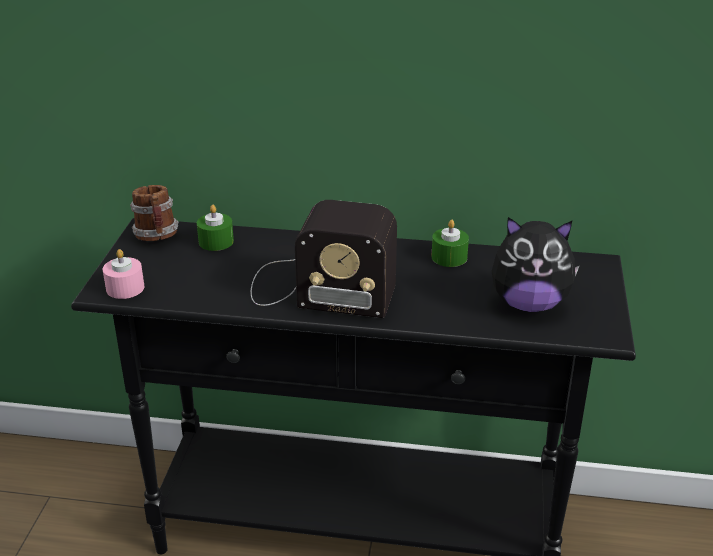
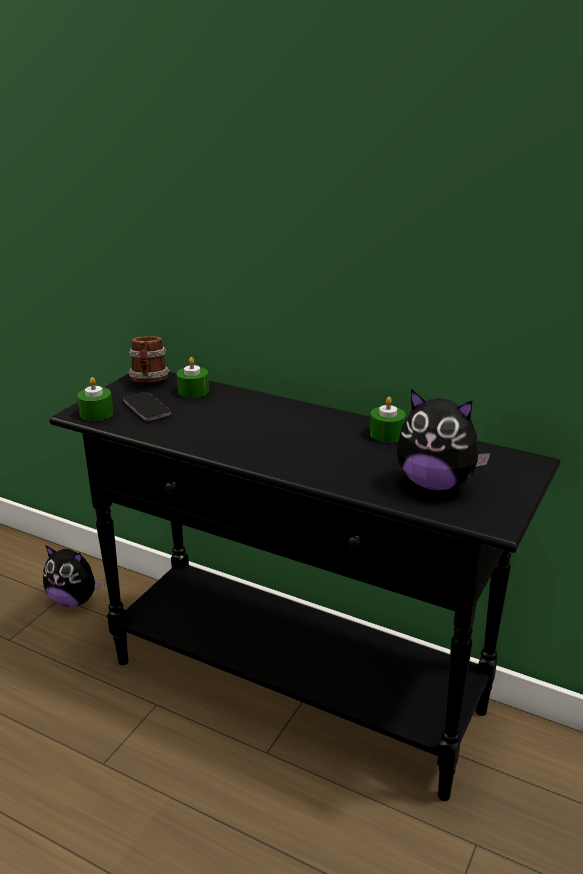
camera: 20 degrees right, 5 degrees down
(68, 495) = (74, 600): none -> plush toy
(125, 288) = (96, 413): pink candle -> green candle
(179, 272) = (147, 409): none -> phone
(316, 288) = (249, 439): radio -> none

